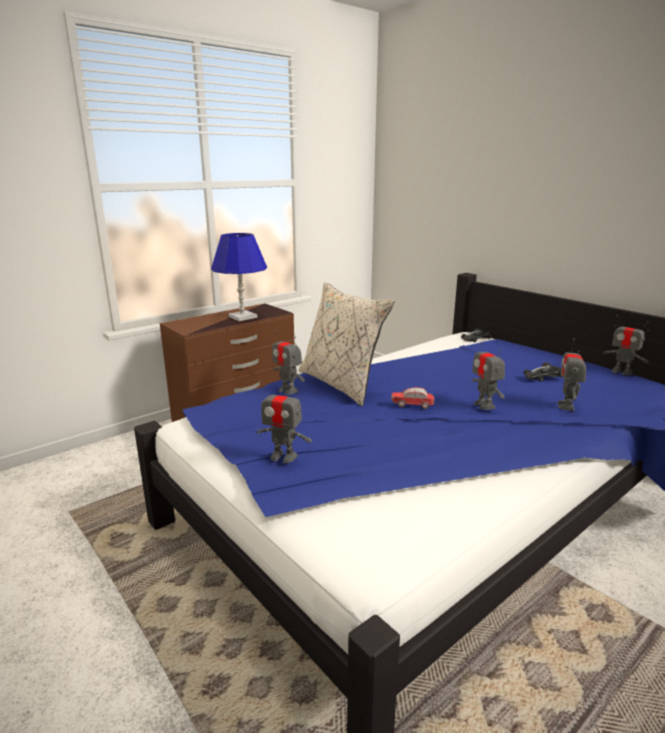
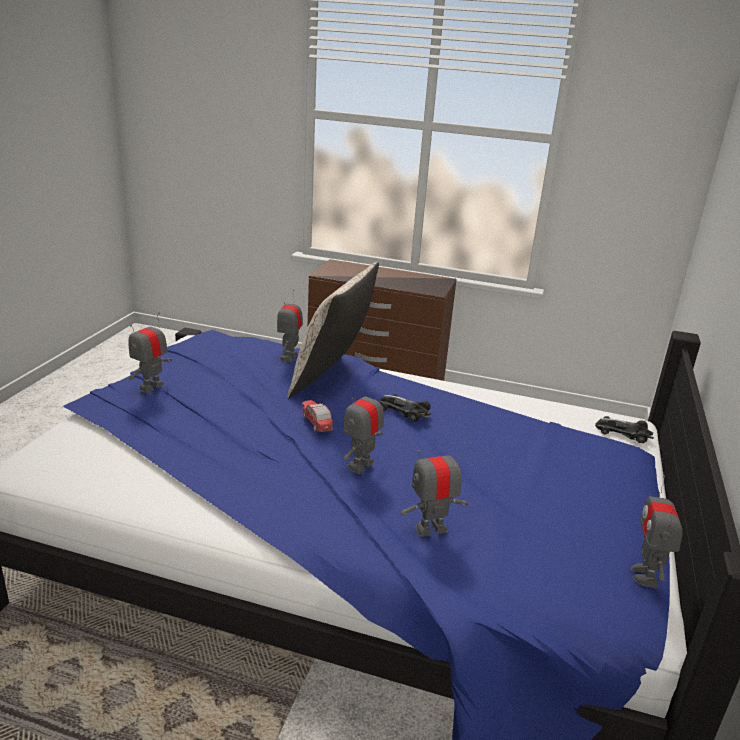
camera: 55 degrees right, 5 degrees up
(242, 317) = (394, 281): blue table lamp -> none
(283, 456) = (151, 387): toy robot -> toy robot turned 45 degrees clockwise
(543, 375) = (516, 497): toy car -> toy car (404, 410)

